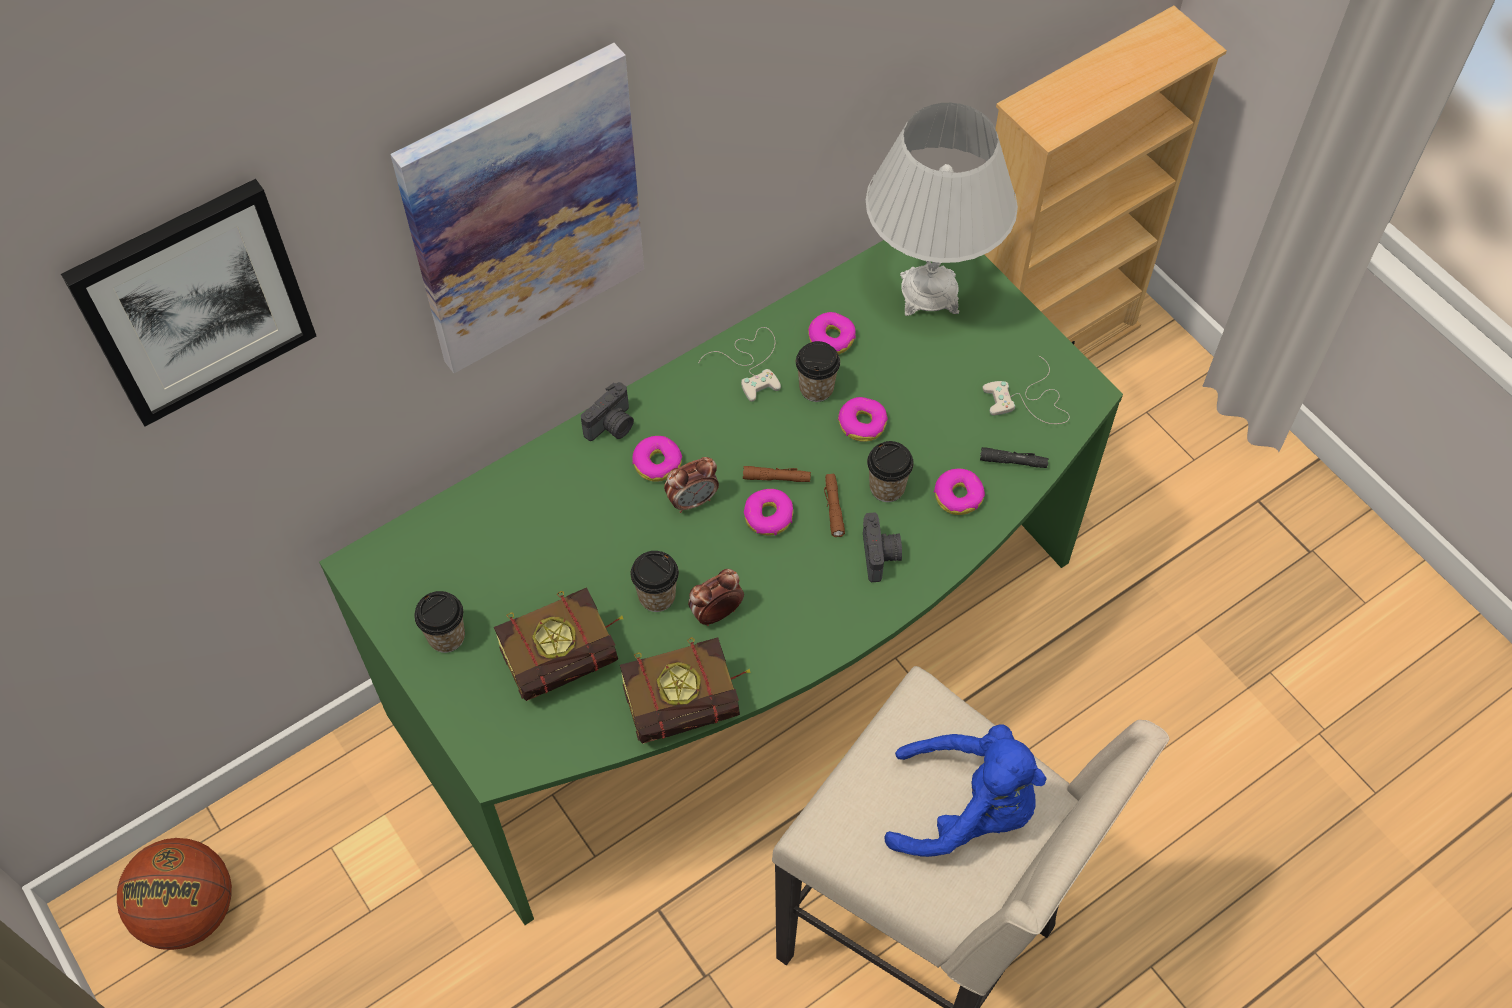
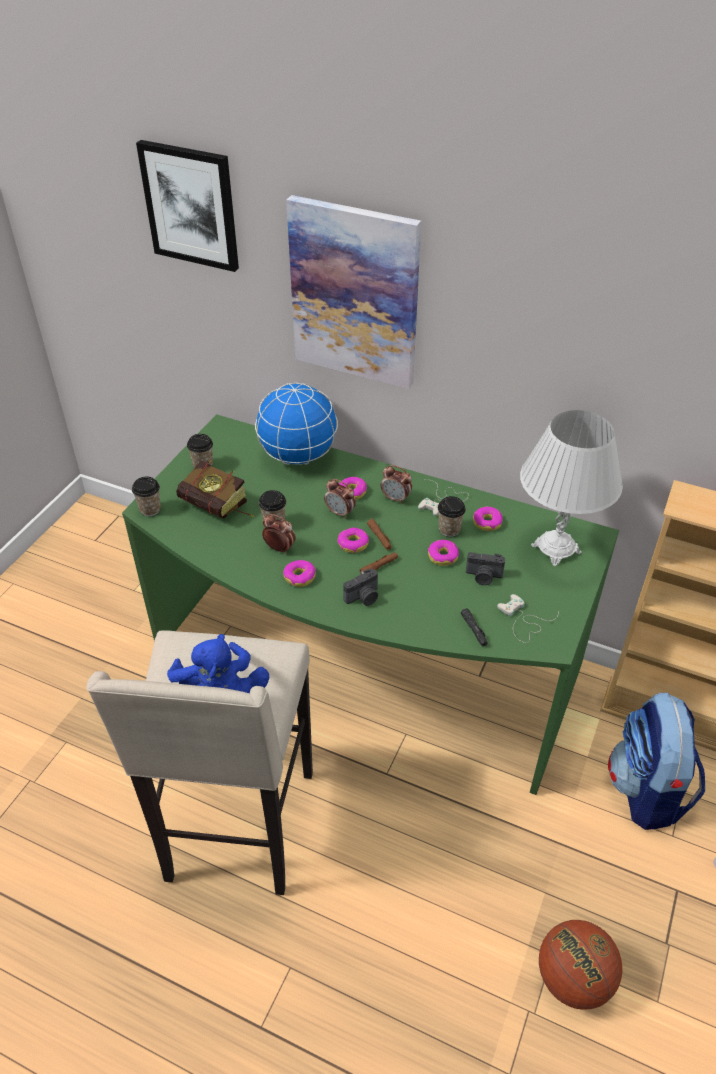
camera: 60 degrees right, 15 degrees down
(189, 910) = (104, 534): basketball -> basketball (573, 979)
(522, 493) = (299, 456): none -> globe
(612, 426) = (361, 468): camera -> camera (483, 577)
(693, 704) = (220, 561): book -> none
(710, 417) = (396, 498): none -> alarm clock
(887, 488) = (409, 583): cup -> cup (150, 509)
(958, 496) = (429, 615): donut -> donut (300, 577)
(1126, 445) = (646, 790): none -> backpack

